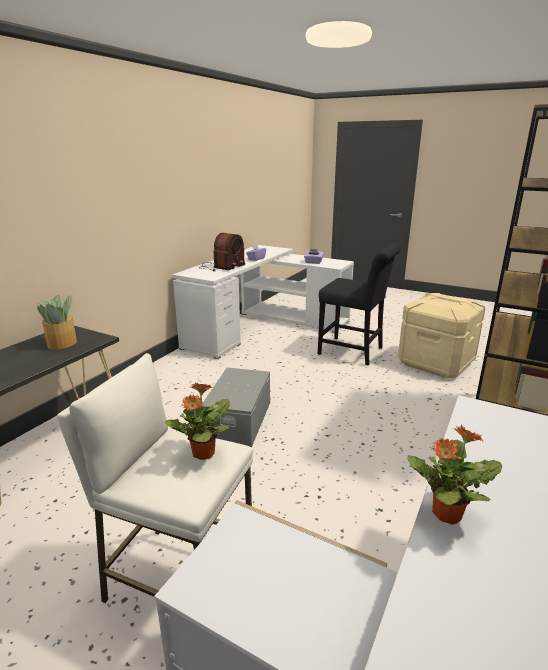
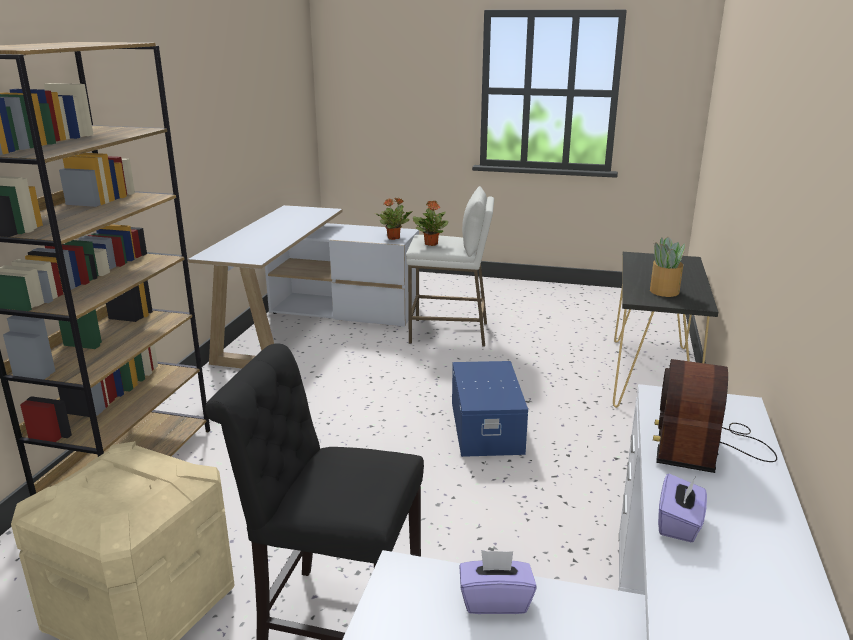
camera: 165 degrees right, 0 degrees up
(237, 420) = (487, 427): grey storage box -> blue storage box
(445, 514) = (302, 228): potted plant -> potted plant (394, 238)

